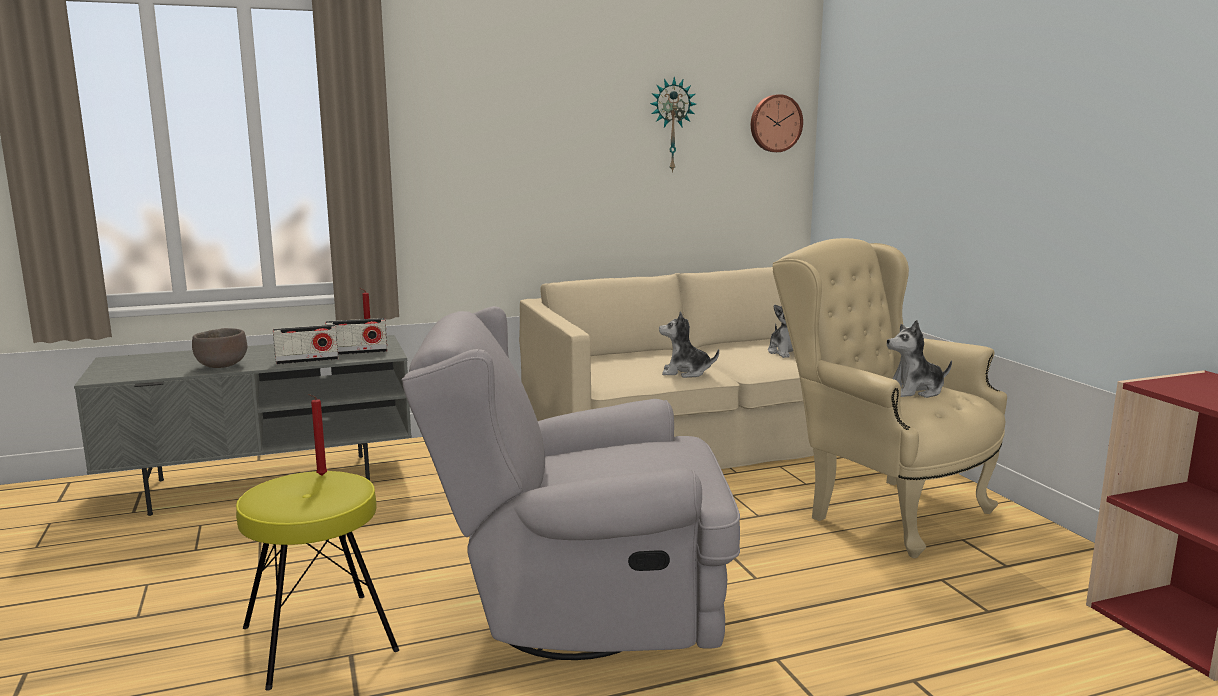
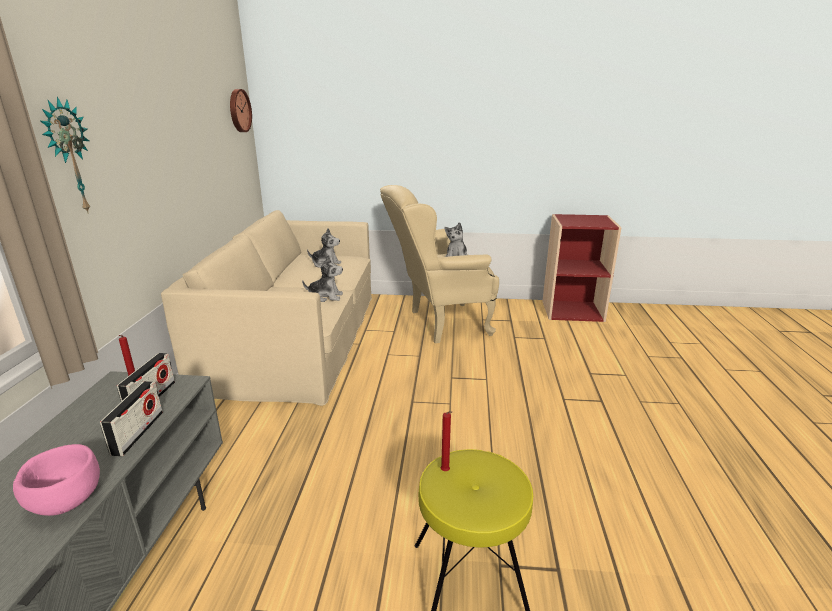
camera: 65 degrees left, 10 degrees up
(222, 366) = (67, 501): brown bowl -> pink bowl
(580, 612) = (492, 445): grey armchair -> none
(671, 125) = (199, 117): wall clock -> wall clock (68, 157)
(685, 373) = (326, 296): plush toy -> plush toy turned 120 degrees counterclockwise

